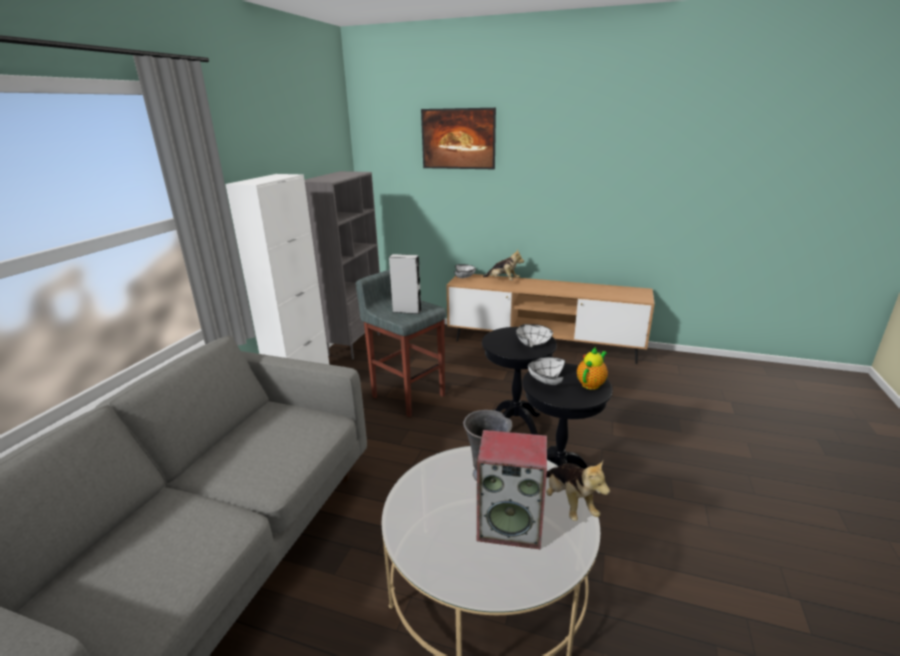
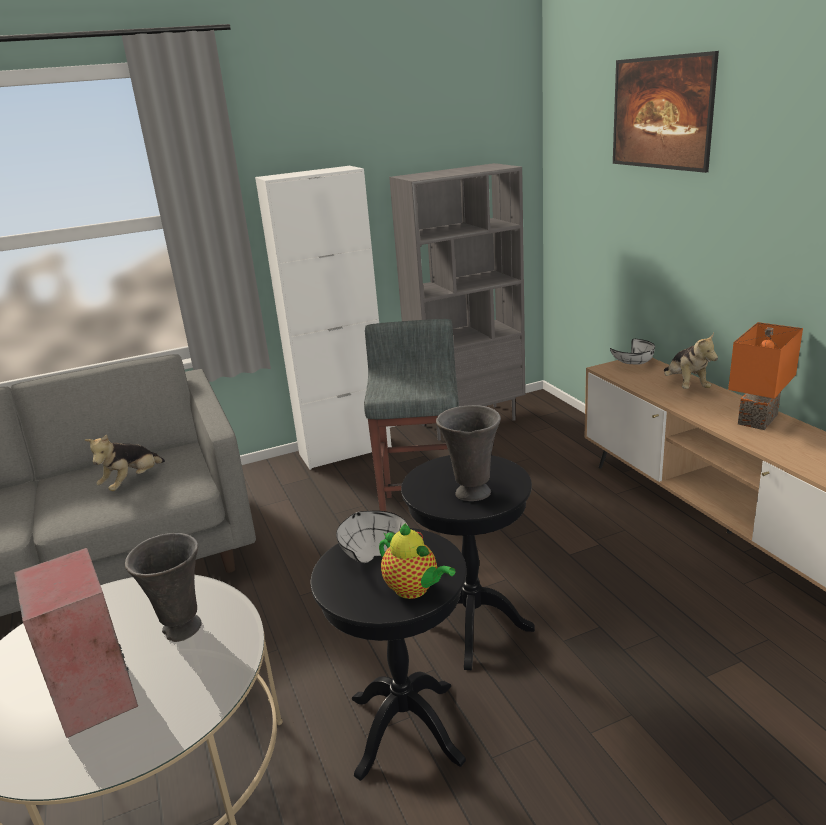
camera: 50 degrees right, 0 degrees up
(407, 311) = (406, 385): grey speaker -> none
(530, 344) = (471, 493): white bowl -> grey vase
(553, 285) = (759, 420): none -> orange table lamp
(569, 503) = (174, 722): plush toy -> plush toy (132, 482)
(591, 383) = (414, 590): teapot -> teapot turned 45 degrees clockwise

